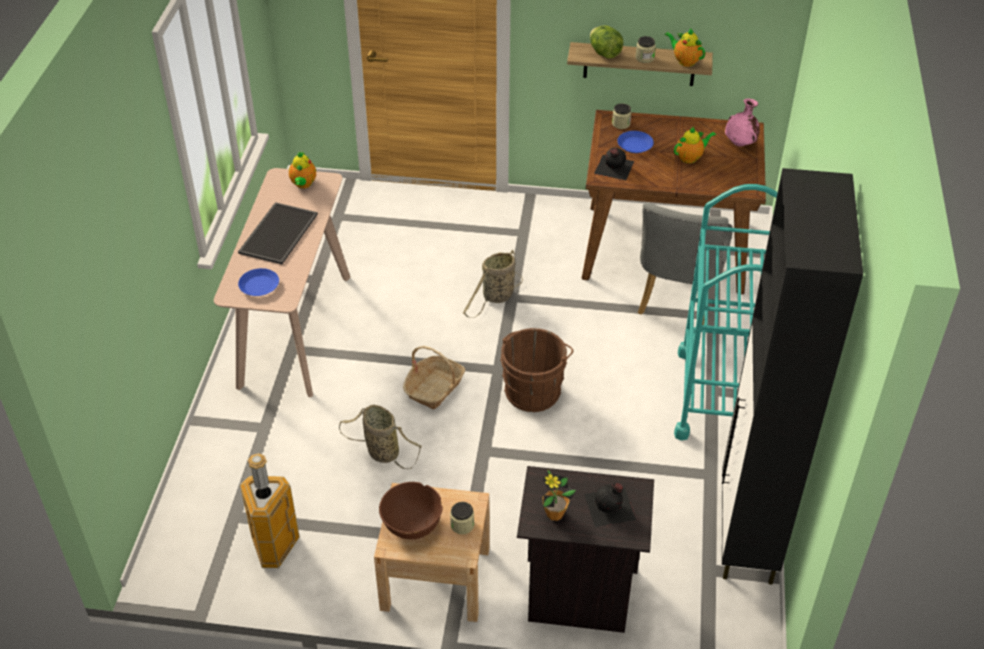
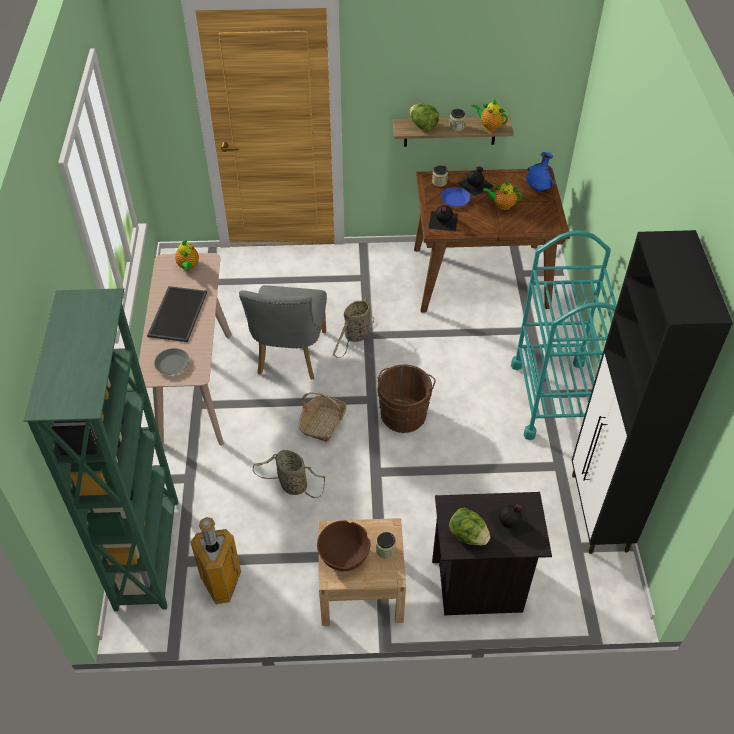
camera: 10 degrees left, 5 degrees up
(199, 501) = (149, 552): none -> green bookcase
(259, 285) = (172, 364): blue plate -> grey plate
(554, 514) = (467, 535): potted plant -> lettuce
(664, 131) = (476, 184): none -> black bottle
(676, 300) = (500, 320): grey chair -> grey chair (289, 357)
(690, 157) = (502, 205): teapot -> teapot turned 135 degrees counterclockwise
(740, 144) = (538, 189): pink vase -> blue vase

